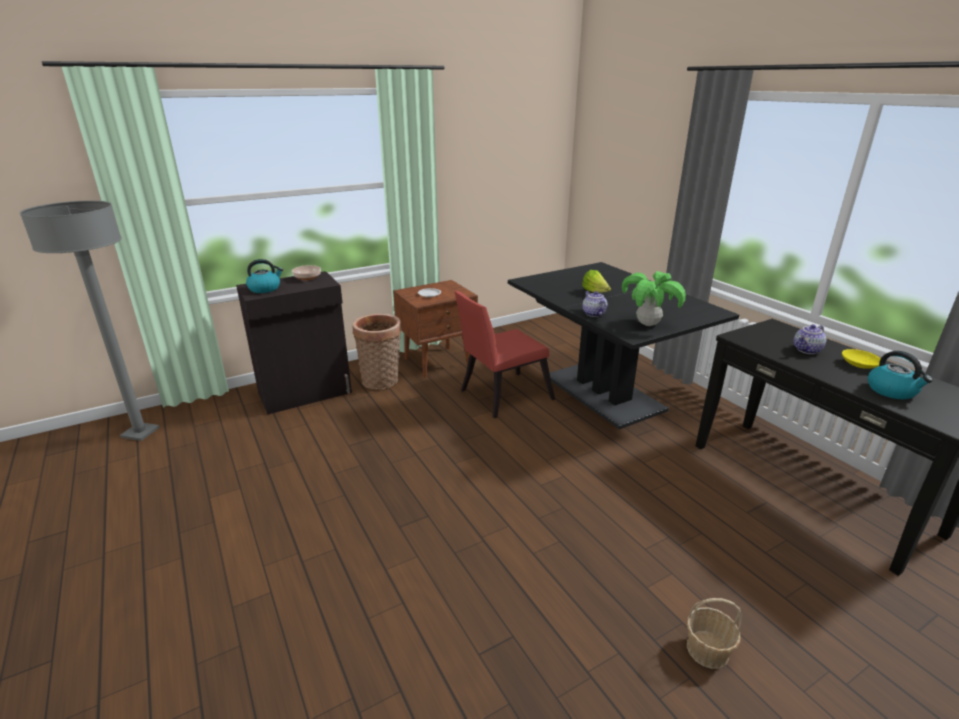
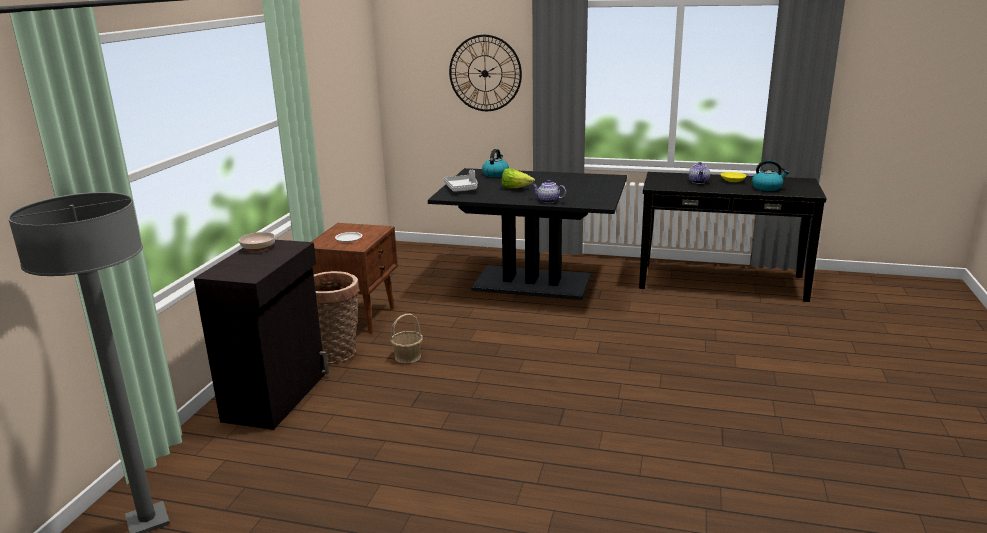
camera: 45 degrees left, 5 degrees down
(265, 288) = (242, 269): kettle -> kettle (495, 174)
(501, 396) = (463, 316): red chair -> none
(553, 279) = (462, 189): none -> grey tray
(648, 169) = (485, 73): none -> wall clock
(648, 324) = (594, 196): potted plant -> none
(707, 650) = (799, 374): basket -> basket (408, 357)

